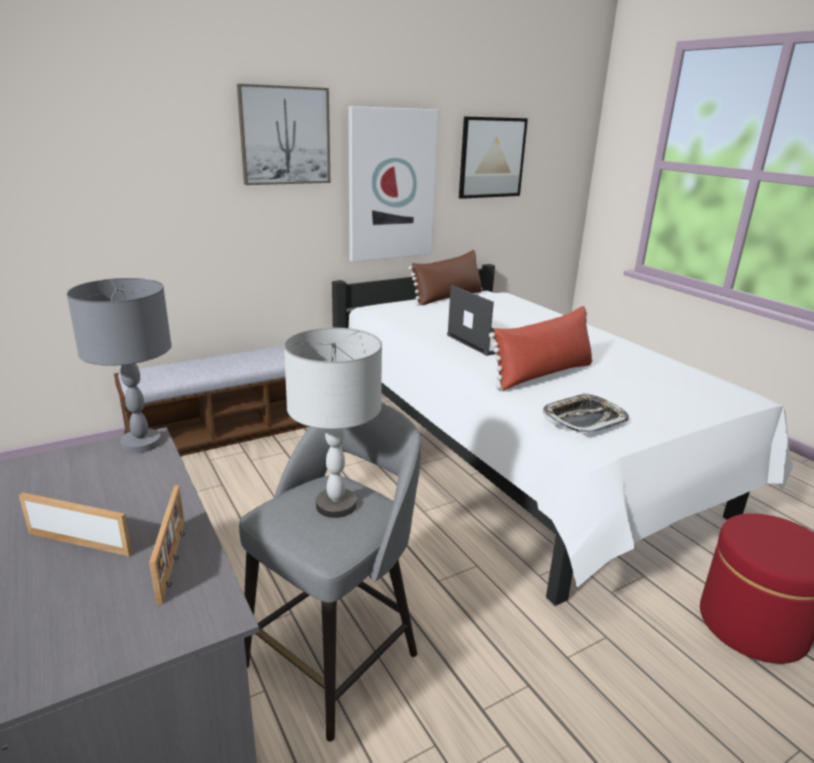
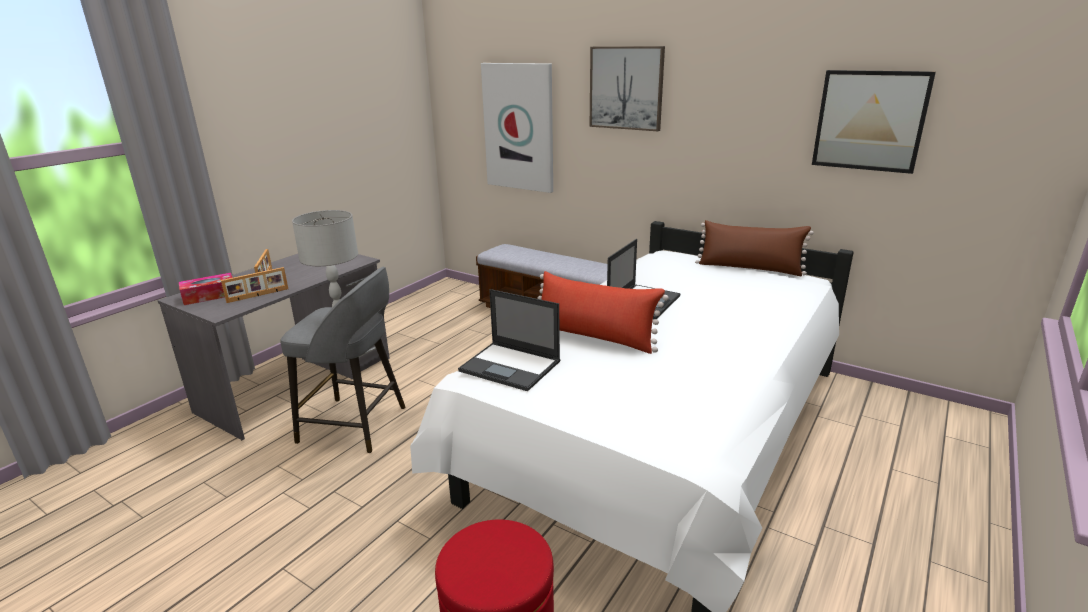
camera: 65 degrees right, 0 degrees up
(79, 629) = (209, 296): none -> tissue box
(141, 443) = (357, 260): grey table lamp -> none
(391, 185) = (725, 140): picture -> picture (519, 127)
(583, 419) = (511, 366): tray -> laptop

